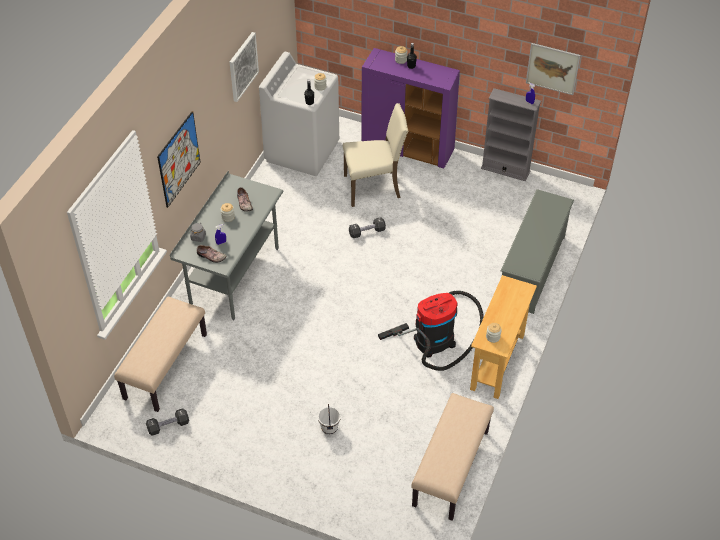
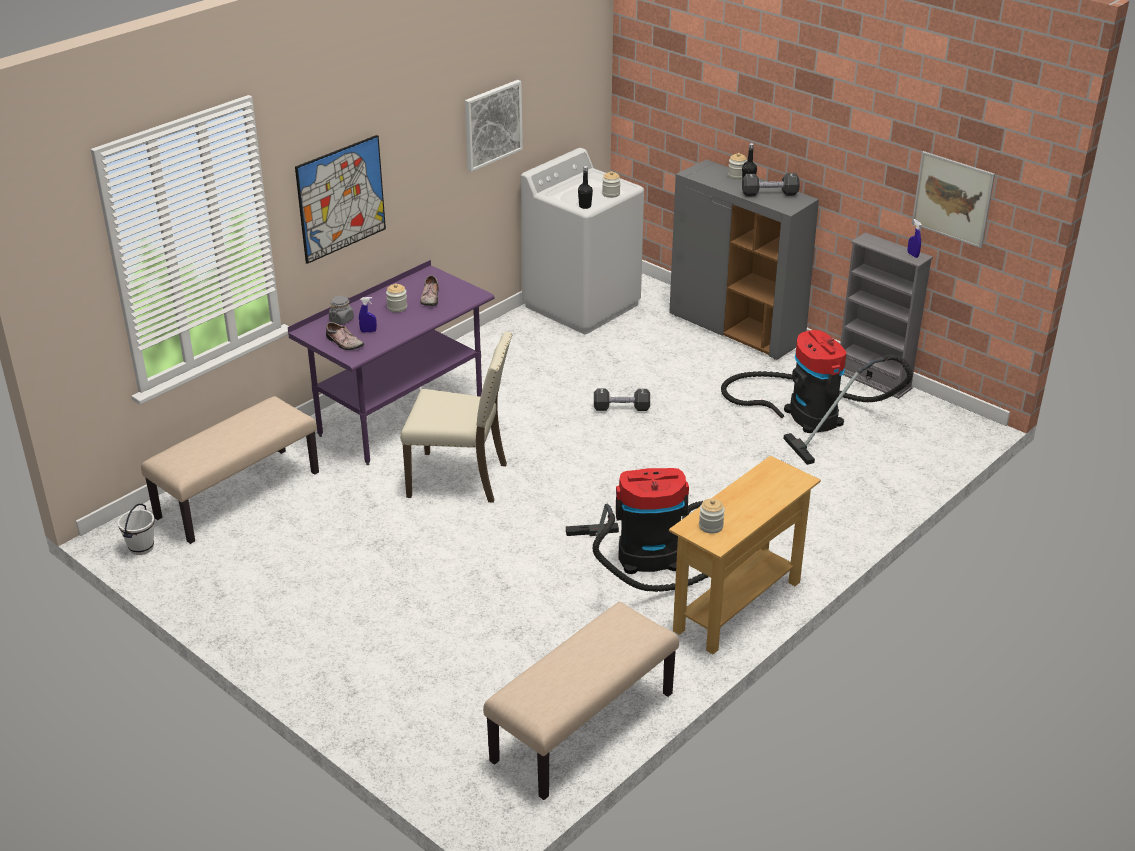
camera: 20 degrees right, 15 degrees down
(168, 426) = (193, 564): black dumbbell -> black dumbbell (769, 194)
(234, 276) = (401, 417): grey desk -> purple desk
(329, 428) = (422, 625): white bucket -> white bucket (141, 547)
(373, 187) = (661, 361): beige chair -> beige chair (460, 479)
(408, 148) = (737, 329): purple cabinet -> grey cabinet
(478, 207) = (808, 414): none -> vacuum cleaner
(532, 269) = (855, 504): grey shoe rack -> none

